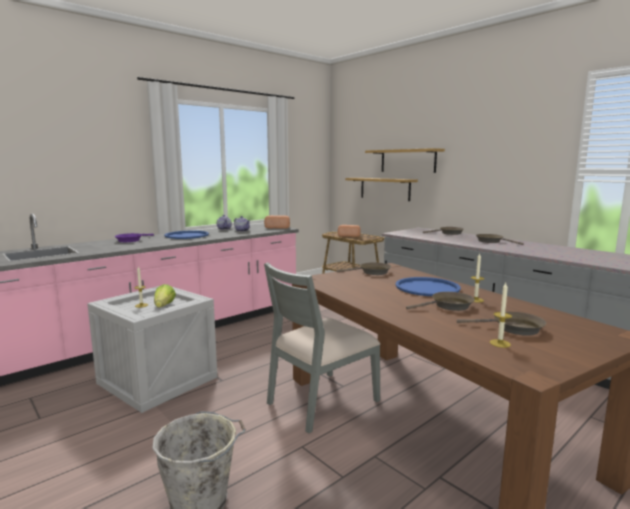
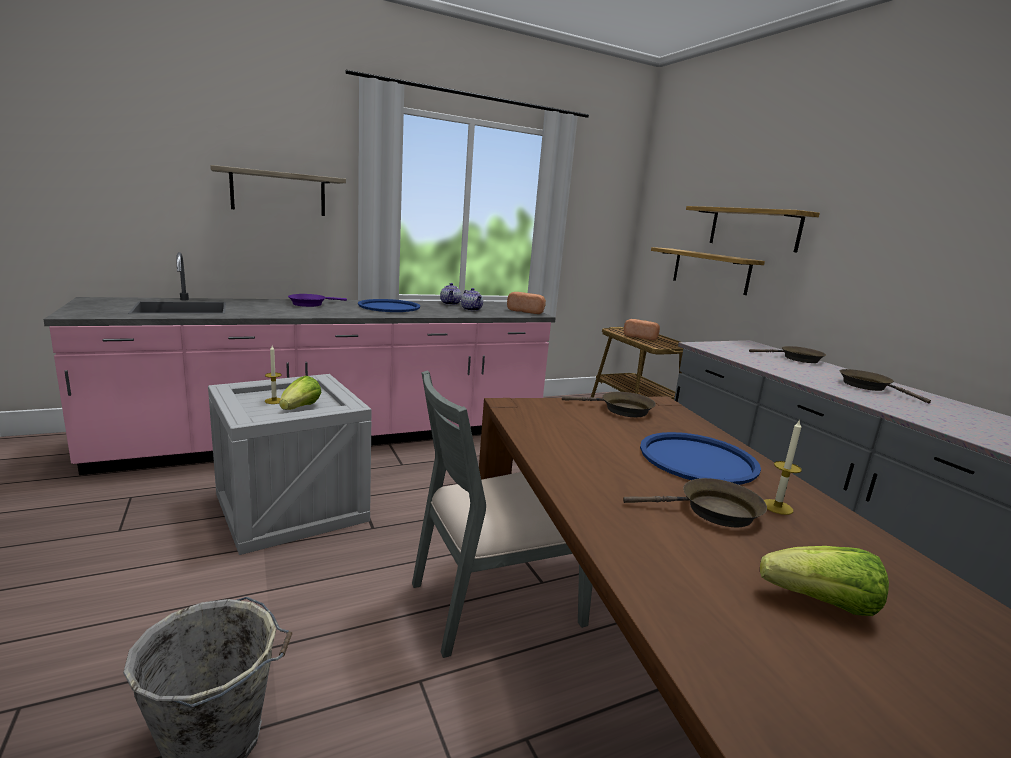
camera: 15 degrees right, 5 degrees up
(94, 164) = (278, 193): none -> shelf
(500, 343) = (767, 642): candle -> none
(513, 328) = (821, 604): brown frying pan -> lettuce

